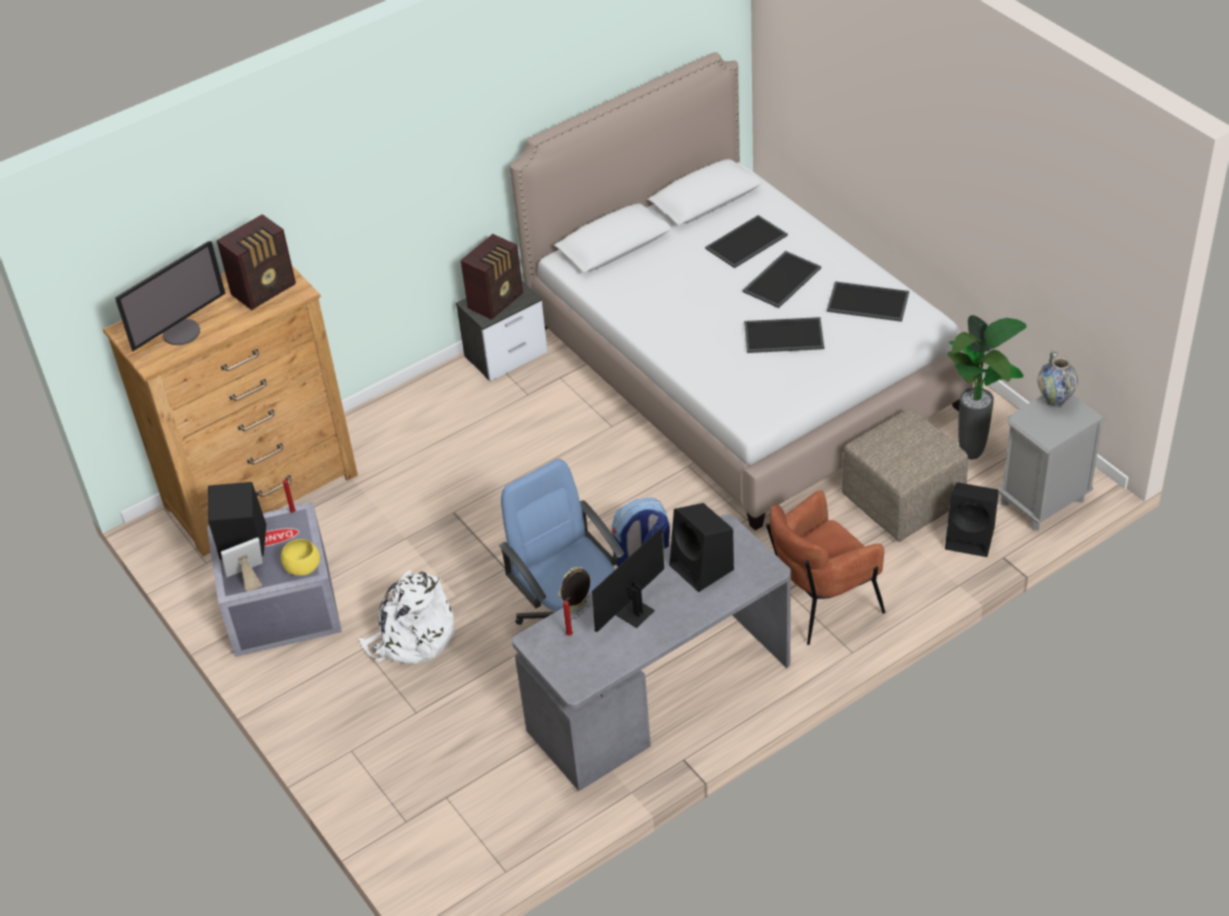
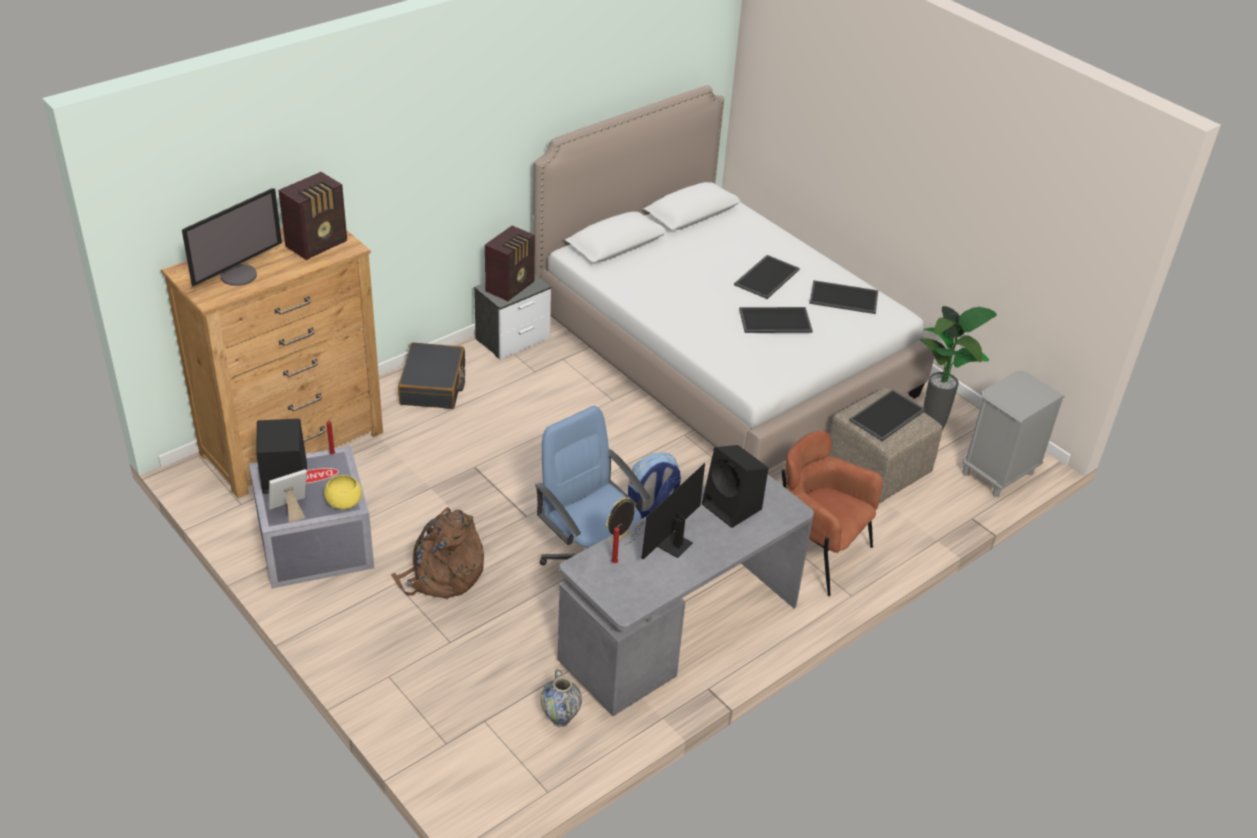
camera: 10 degrees left, 5 degrees down
(412, 638) = (442, 575): white backpack -> brown backpack
(415, 416) = (433, 385): none -> black suitcase
(746, 243) = (732, 248): tray -> tray (887, 416)
(821, 603) = (817, 553): brown armchair -> brown armchair turned 75 degrees clockwise
(971, 538) = (941, 501): black speaker -> none
(1054, 401) = (1020, 381): vase -> vase (560, 719)

